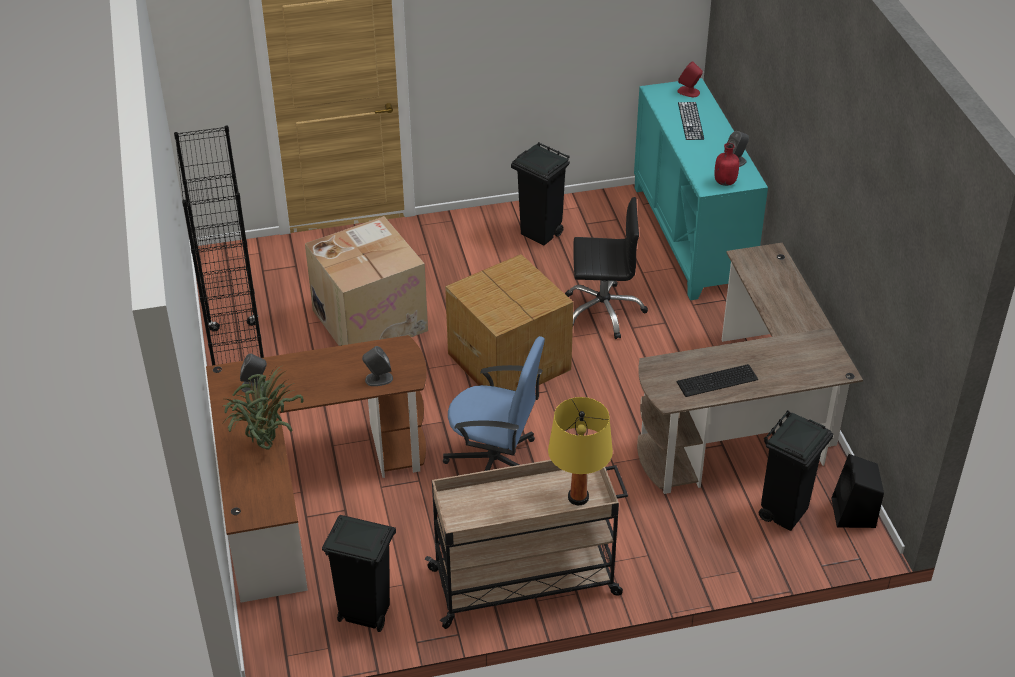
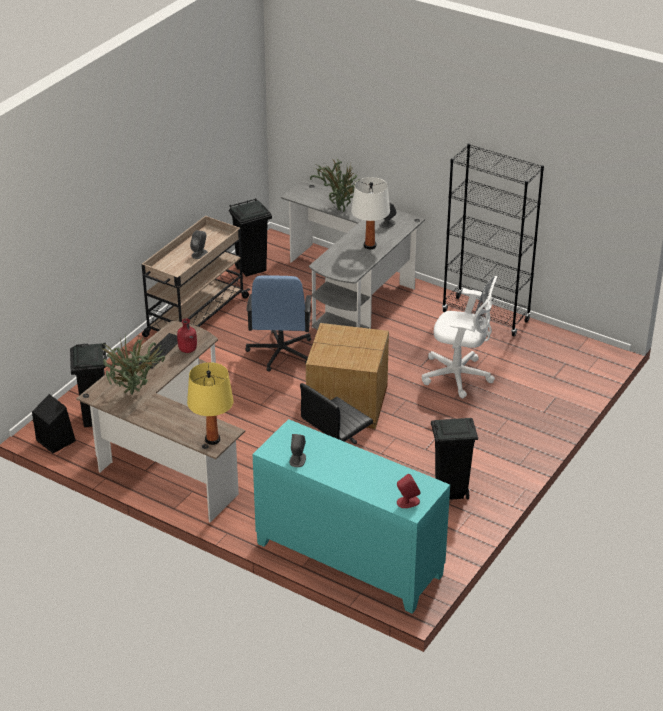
camera: 135 degrees right, 5 degrees down
(306, 489) = (353, 291): brown desk -> grey desk
(321, 369) = (369, 246): none -> white table lamp
(370, 319) = (459, 376): cardboard box -> white office chair
(378, 379) = (336, 257): grey speaker -> grey speaker (199, 254)
(495, 462) = (280, 352): blue office chair -> blue office chair turned 60 degrees counterclockwise
(578, 497) = (169, 267): yellow table lamp -> yellow table lamp (212, 440)
(690, 121) = (371, 476): keyboard -> none
(725, 182) = (285, 440): red bottle -> red bottle (187, 350)
(796, 346) = (134, 394): none -> potted plant

